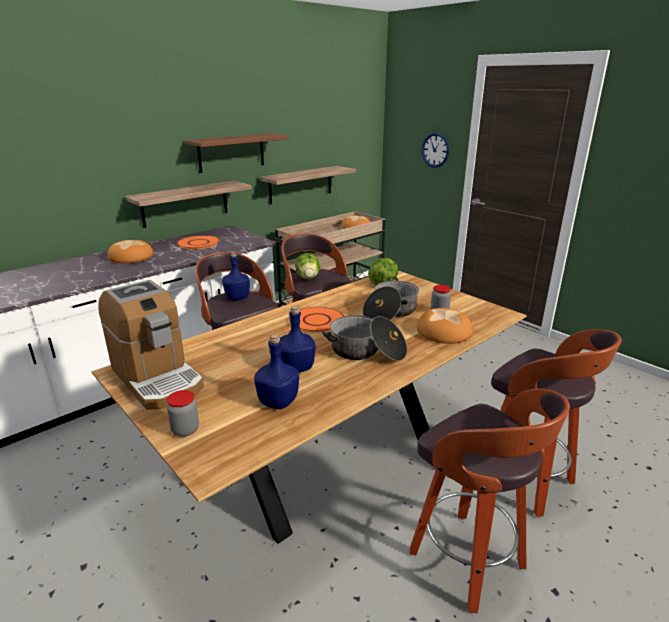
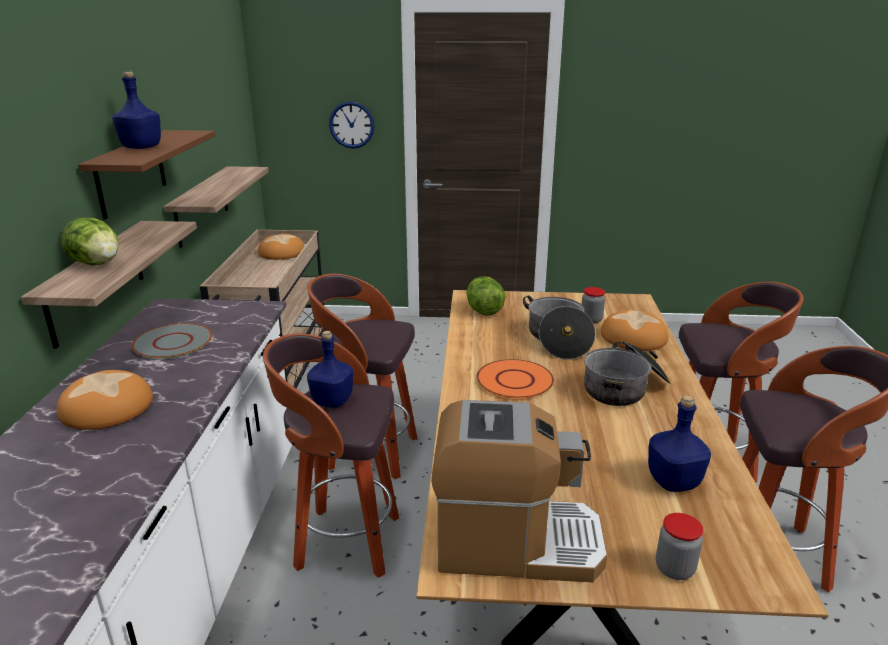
camera: 45 degrees left, 0 degrees up
(198, 243) = (173, 343): orange plate -> grey plate
(297, 368) = (612, 439): blue bottle -> blue bottle (142, 147)
(308, 278) = (363, 338): lettuce -> lettuce (97, 264)

